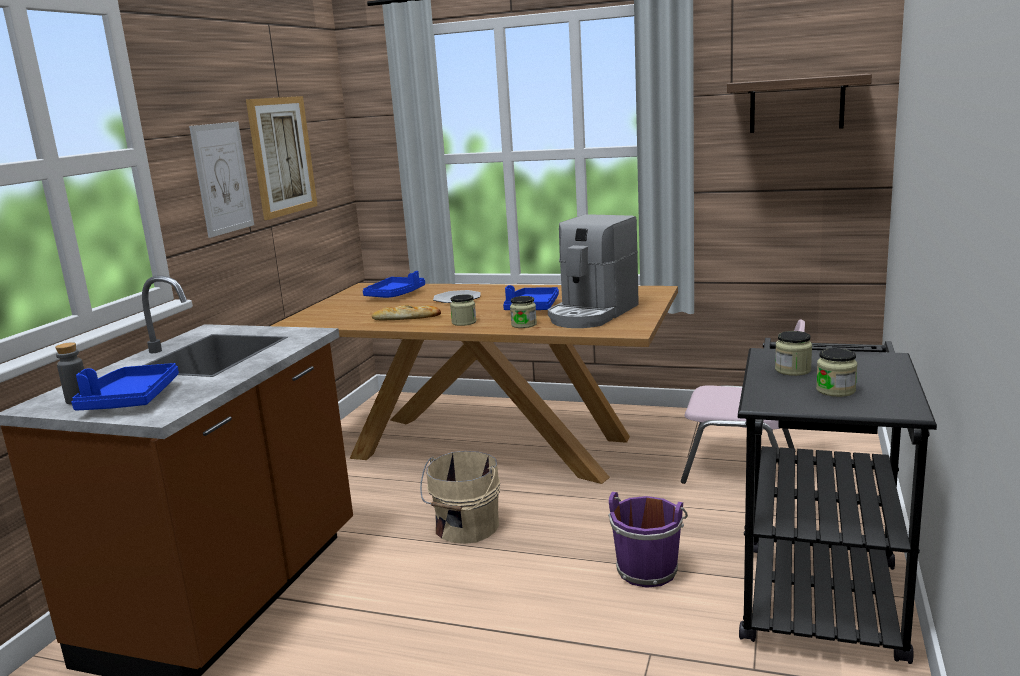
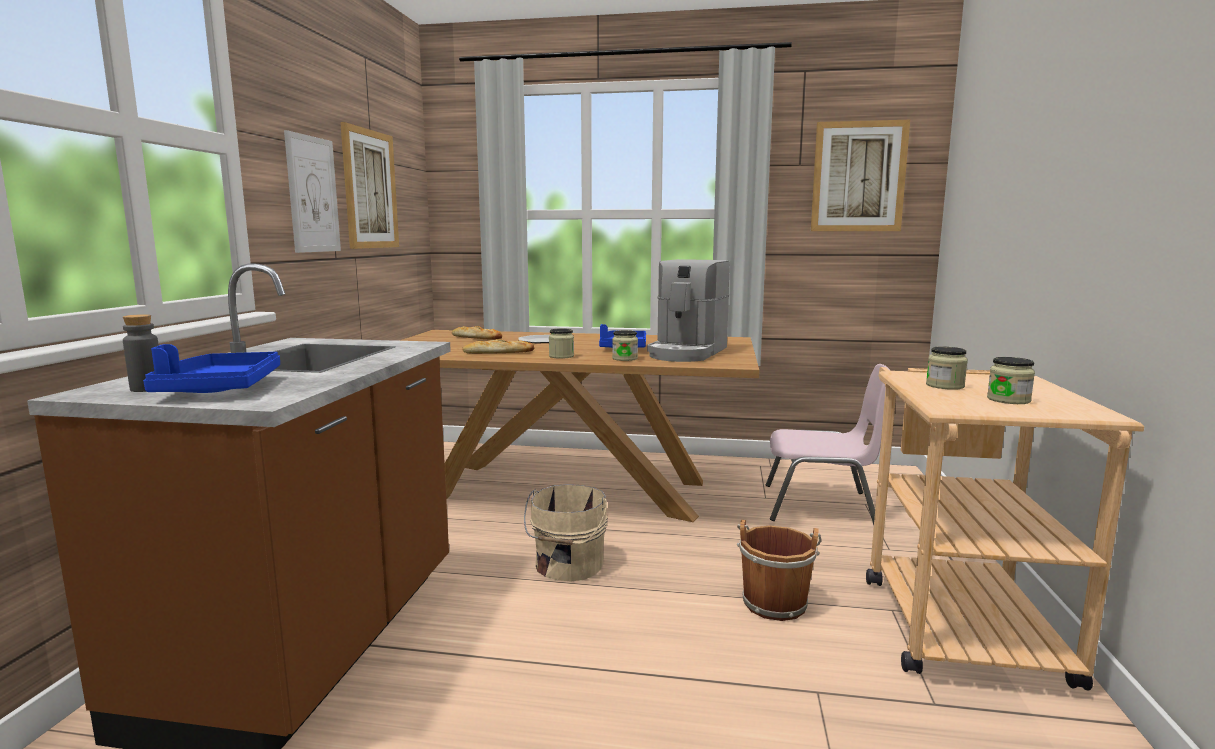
camera: 10 degrees left, 5 degrees down
(395, 295) = (476, 337): blue tray -> bread
(647, 569) = (774, 602): purple bucket -> brown bucket
(796, 104) = (858, 177): shelf -> picture
(819, 589) = (954, 618): black cart -> beige cart

